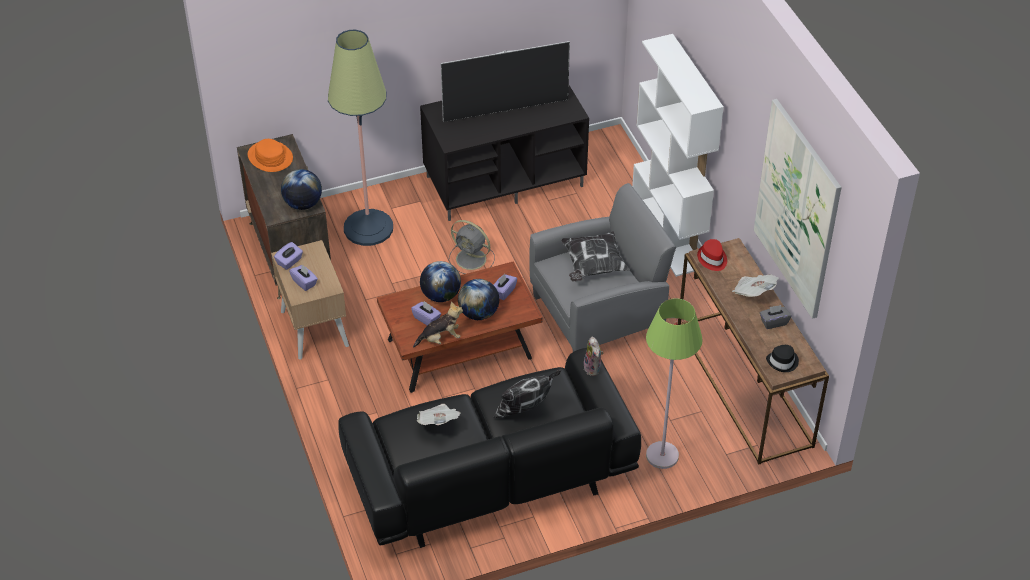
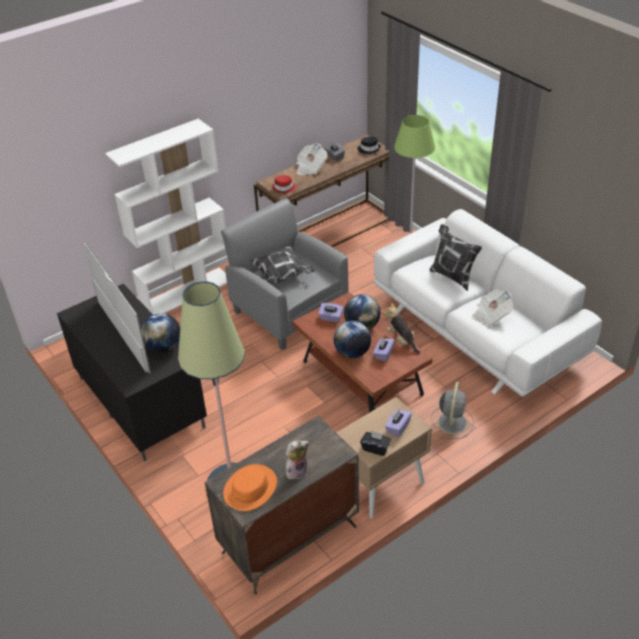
camera: 105 degrees left, 5 degrees down
(289, 262) = (375, 448): purple tissue box -> black tissue box
(303, 204) = (314, 436): globe -> globe (164, 347)
(472, 259) = (252, 398): grey fan -> grey fan (452, 421)
(488, 475) = (477, 331): black sofa -> white sofa
(593, 368) = (398, 245): plush toy -> plush toy (297, 470)
(797, 209) = (297, 83): picture -> none

